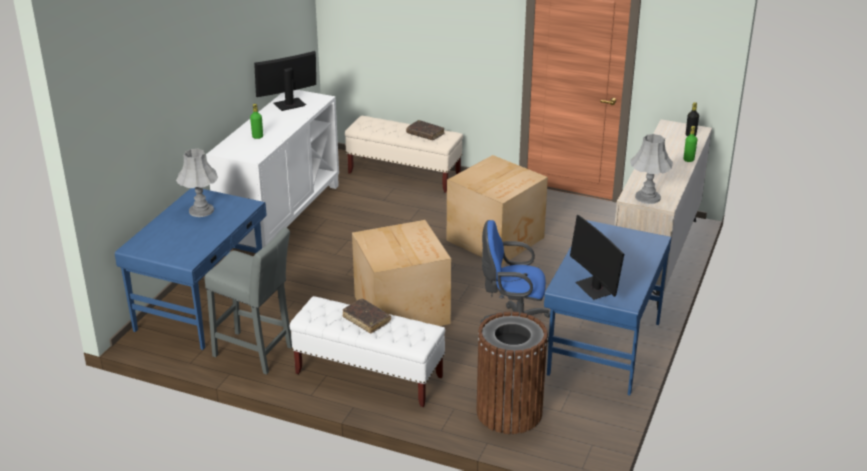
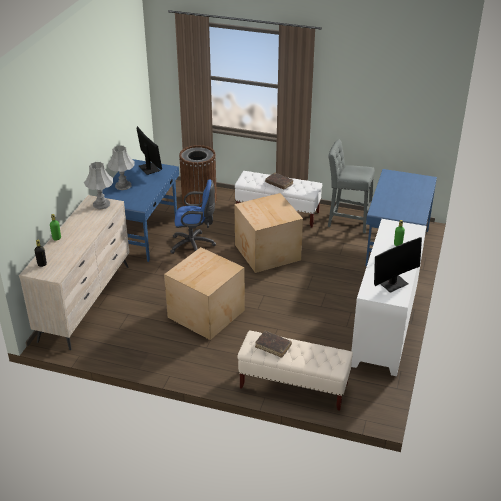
camera: 175 degrees right, 5 degrees up
(201, 211) = (405, 205): grey table lamp -> grey table lamp (123, 185)

